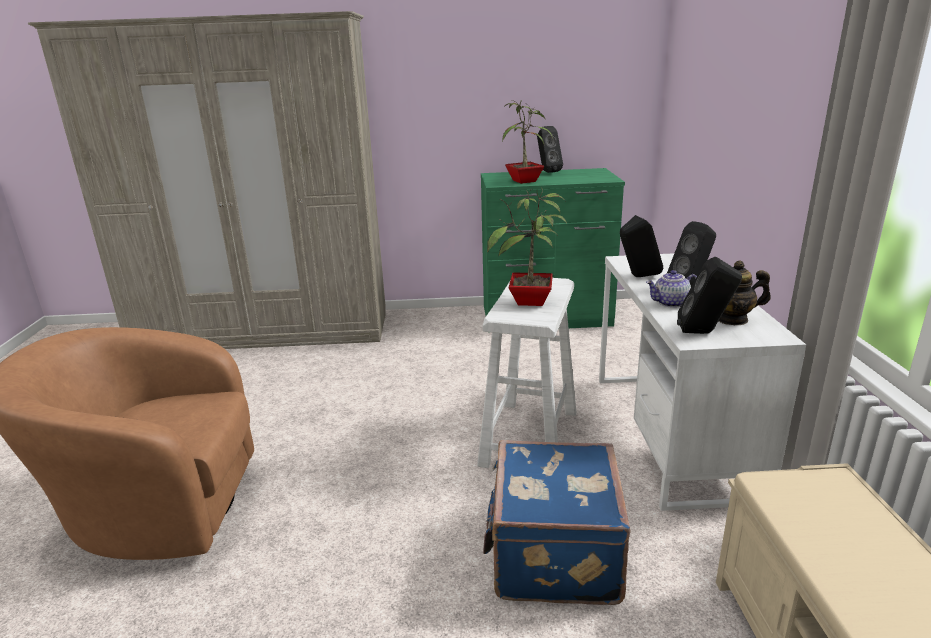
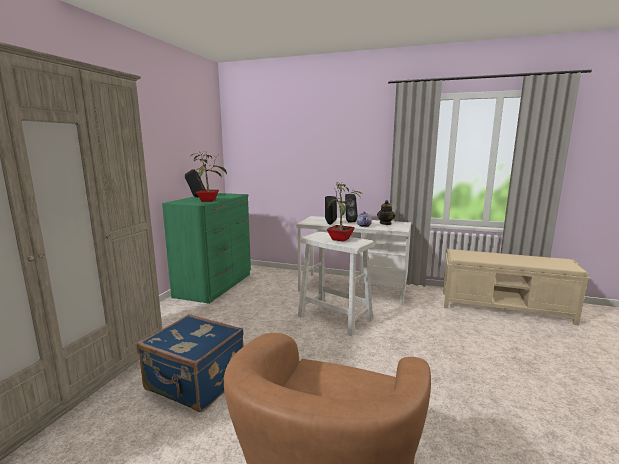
camera: 70 degrees left, 10 degrees down
(552, 554) = (423, 332): blue suitcase -> blue suitcase (195, 383)
(704, 333) = (395, 227): black speaker -> none

